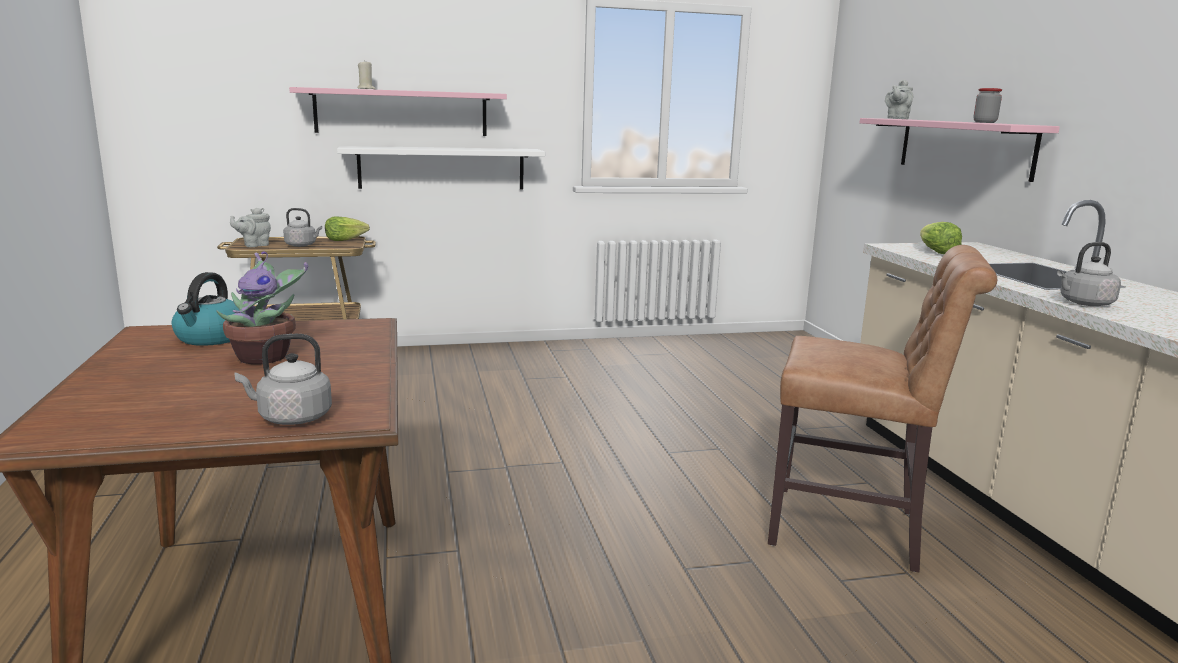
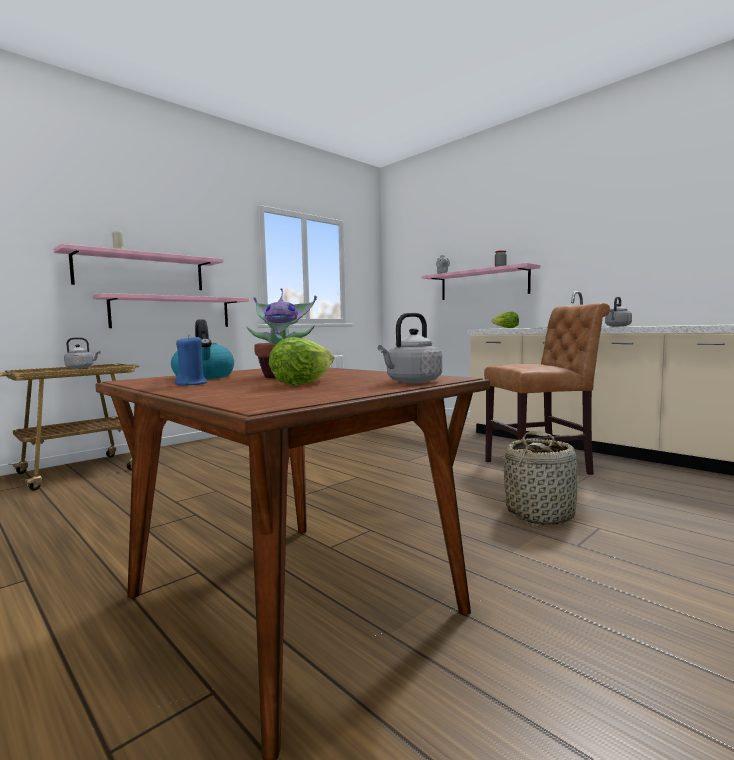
camera: 30 degrees left, 10 degrees down
(147, 359) = (192, 384): none -> blue candle
(254, 245) = (34, 371): grey teapot -> none
(345, 240) = (107, 365): lettuce -> lettuce (302, 383)
(442, 168) = (172, 312): white shelf -> pink shelf
(701, 610) = (540, 513): none -> basket

